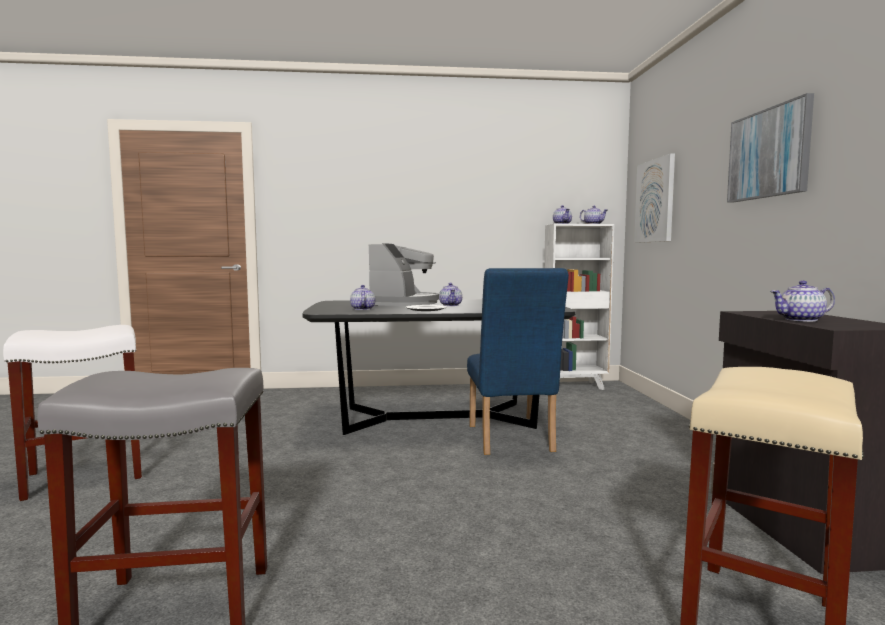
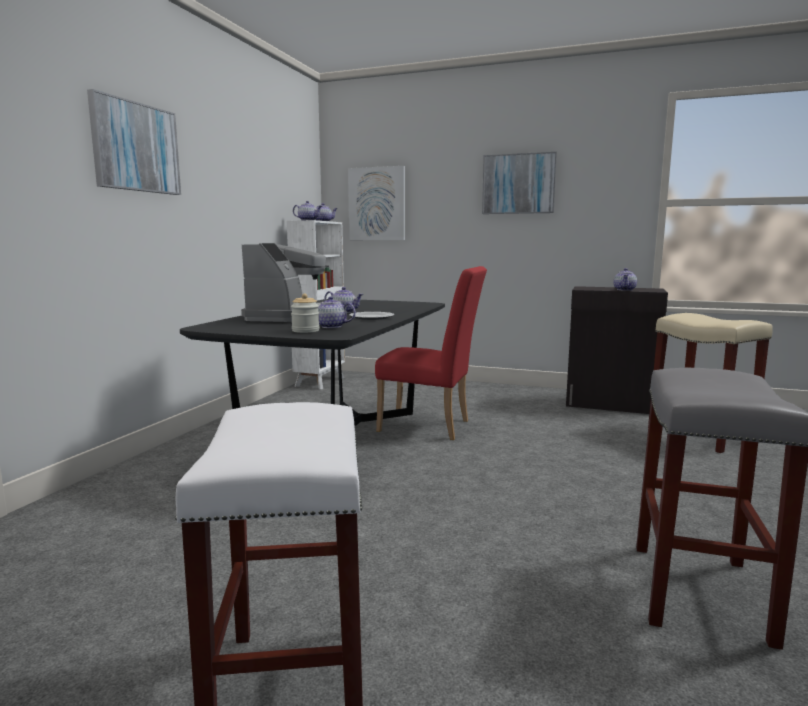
camera: 65 degrees left, 5 degrees up
(337, 308) = (305, 331): none -> jar
(372, 182) = (136, 147): none -> picture
(404, 303) = (290, 316): coffee machine -> coffee machine turned 60 degrees clockwise
(510, 441) = (431, 426): blue chair -> red chair

